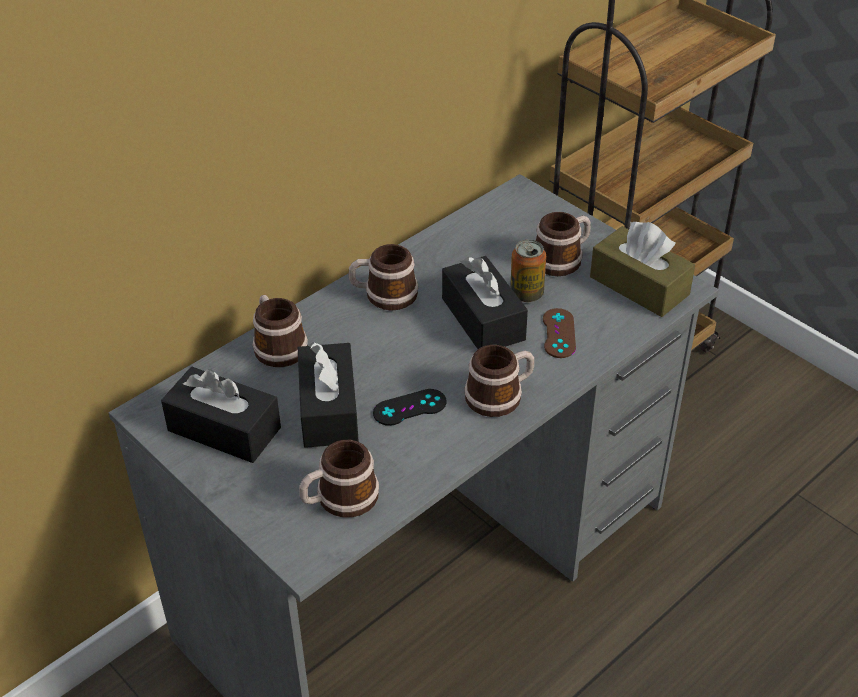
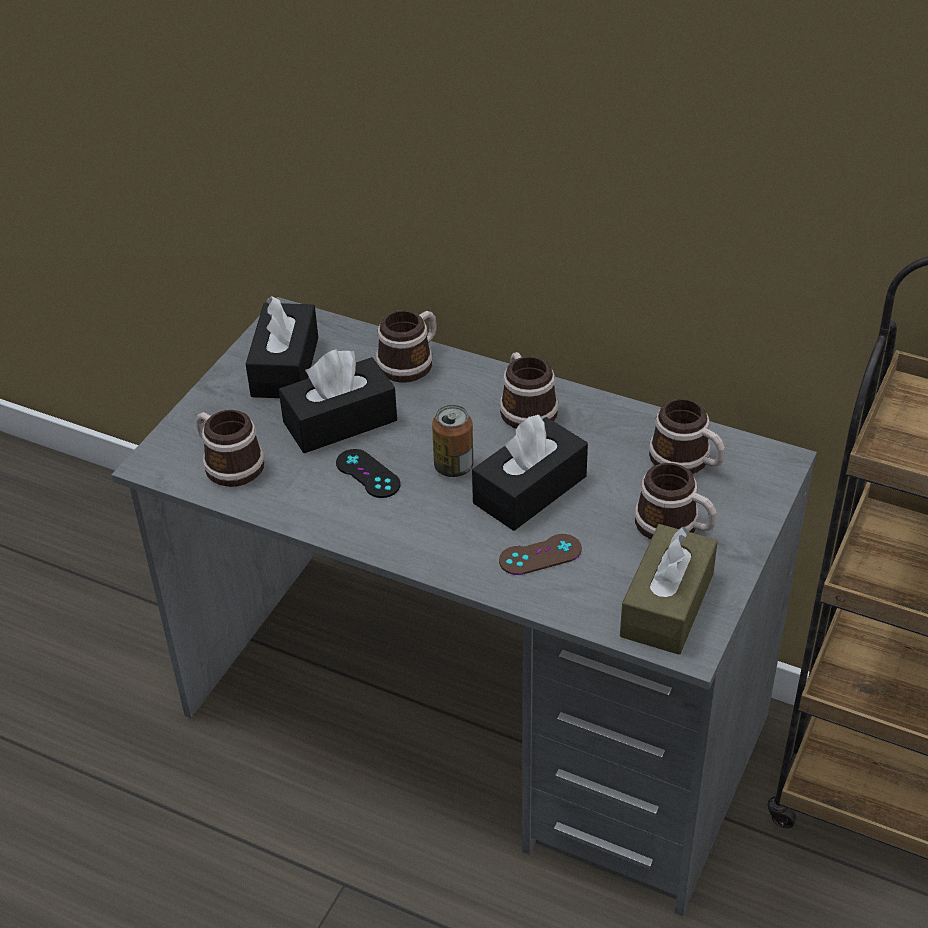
camera: 70 degrees right, 0 degrees up
(500, 395) = (417, 534): mug -> mug (687, 461)
(526, 294) = (592, 513): can -> can (453, 467)

